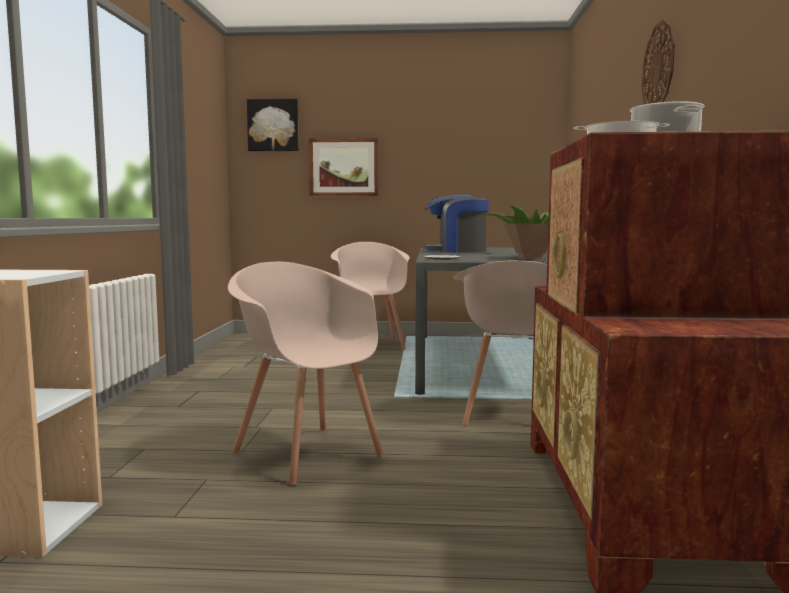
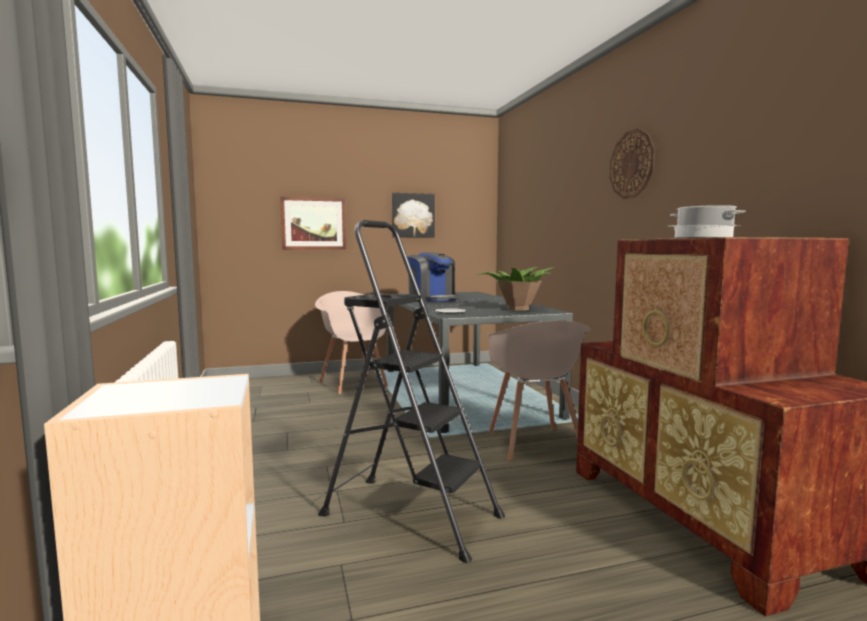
camera: 20 degrees left, 0 degrees up
(273, 125) = (244, 183): picture -> picture (412, 215)
(307, 453) = (409, 514): beige chair -> step ladder
(456, 251) = (432, 299): coffee machine -> coffee machine turned 105 degrees counterclockwise

